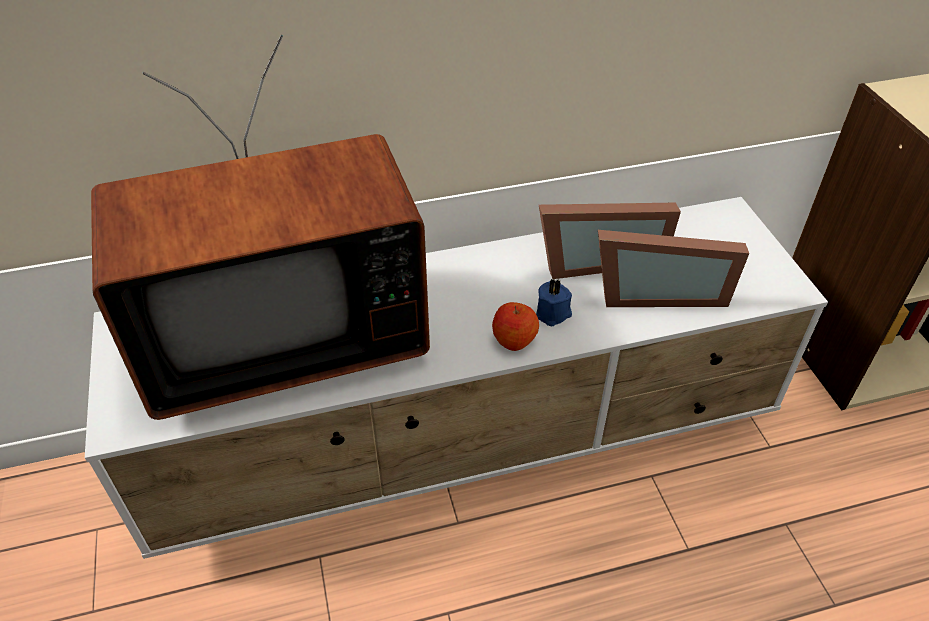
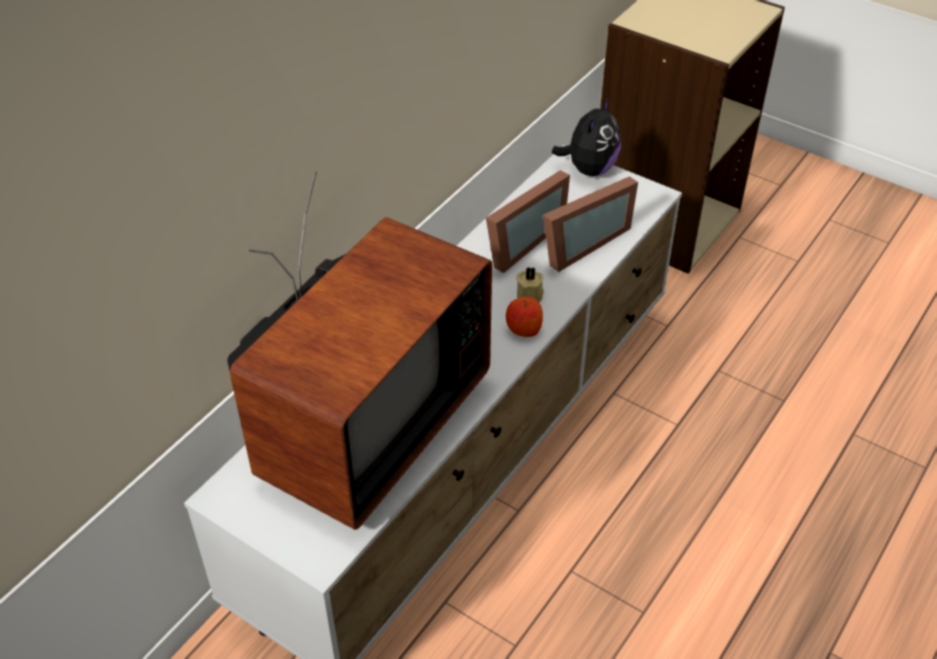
camera: 40 degrees left, 0 degrees up
(553, 314) = (530, 296): blue candle -> beige candle
(744, 230) = (589, 169): none -> plush toy

